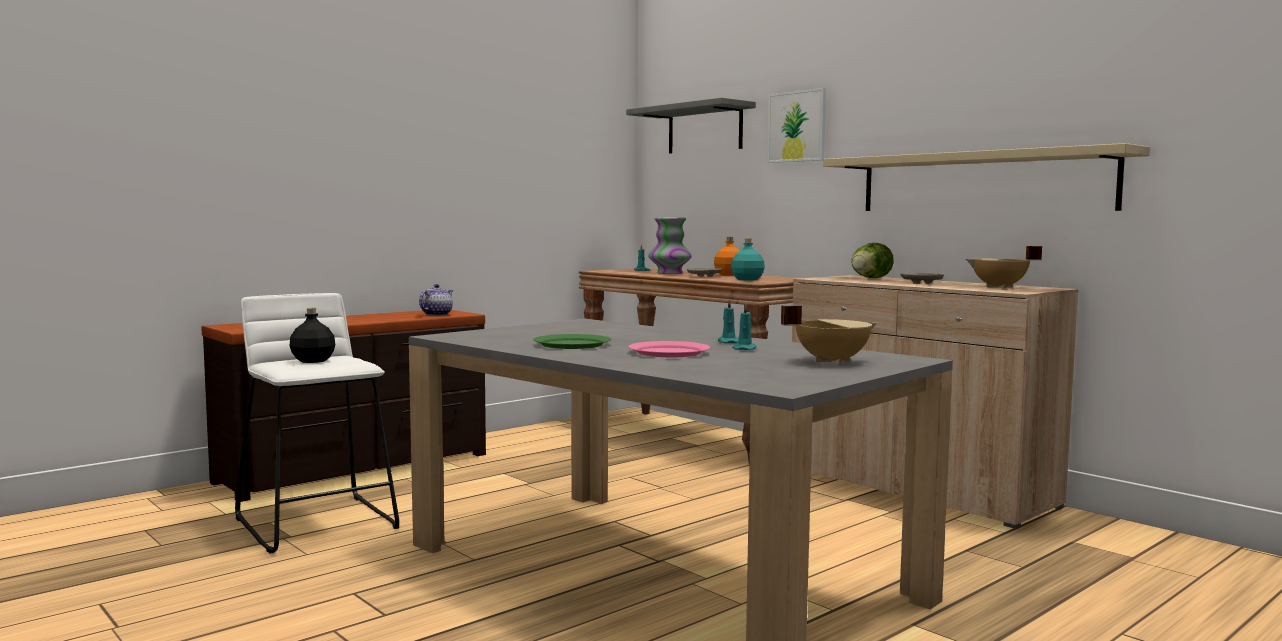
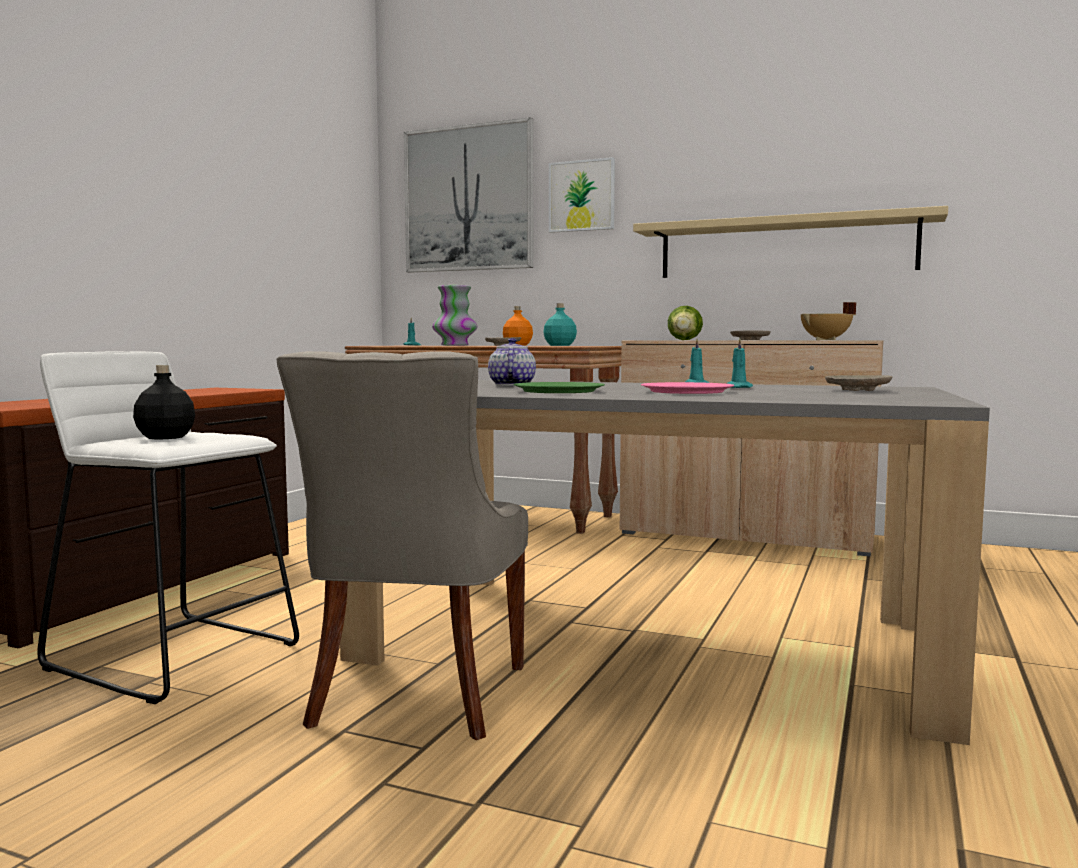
camera: 25 degrees left, 0 degrees up
(426, 580) = (415, 697): none -> grey chair
(437, 314) = (227, 390): teapot -> teapot (511, 385)
(705, 129) = (468, 199): grey shelf -> picture
(830, 361) = (856, 390): beige cooking pot -> beige plate

